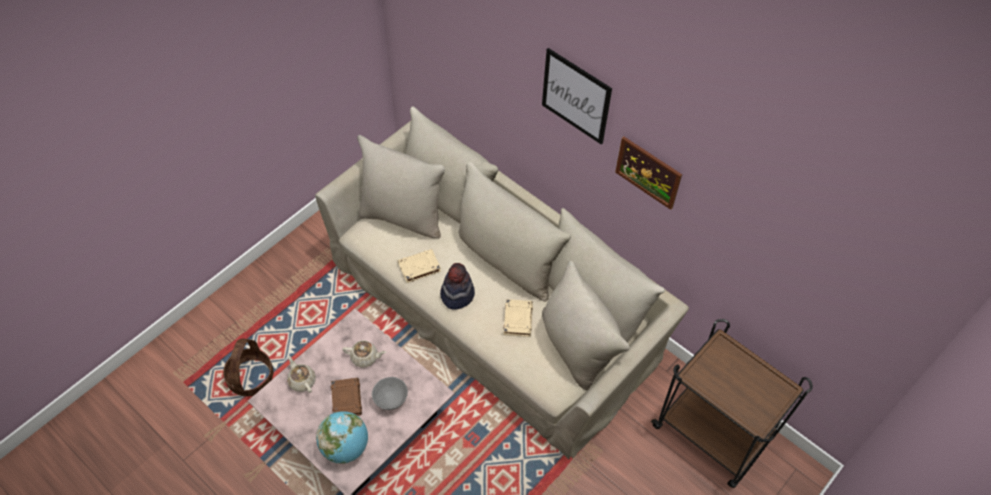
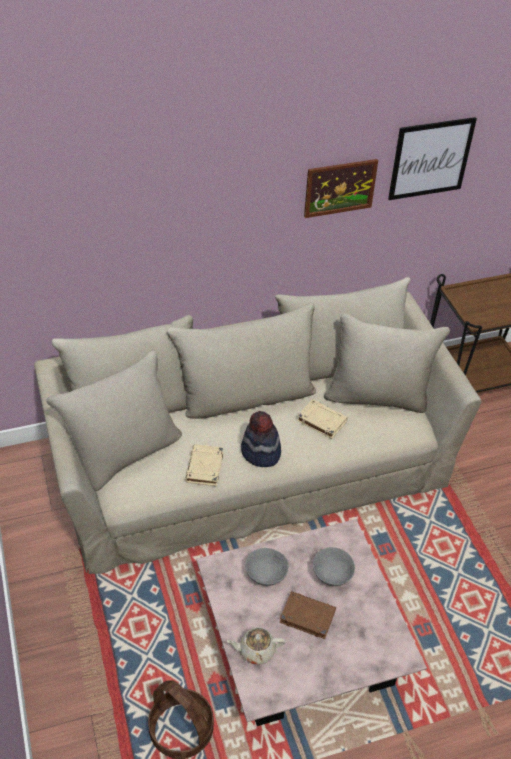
camera: 60 degrees left, 10 degrees down
(345, 447) = (366, 643): globe -> none
(365, 357) = (265, 576): beige teapot -> grey bowl
(576, 96) = (245, 167): picture -> picture (430, 158)

